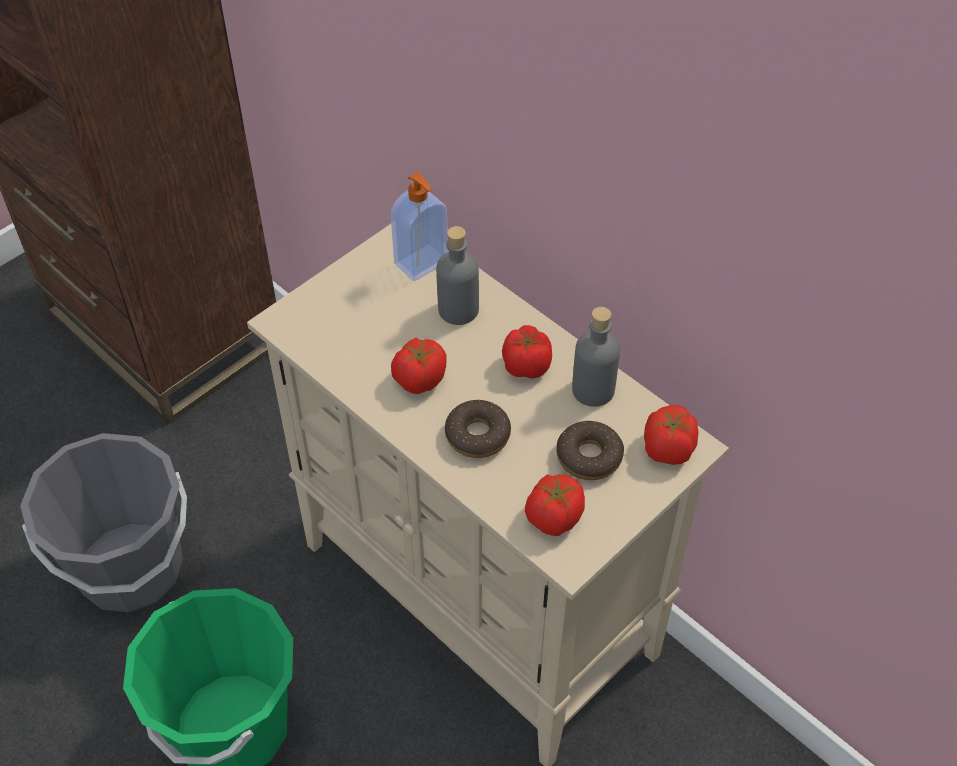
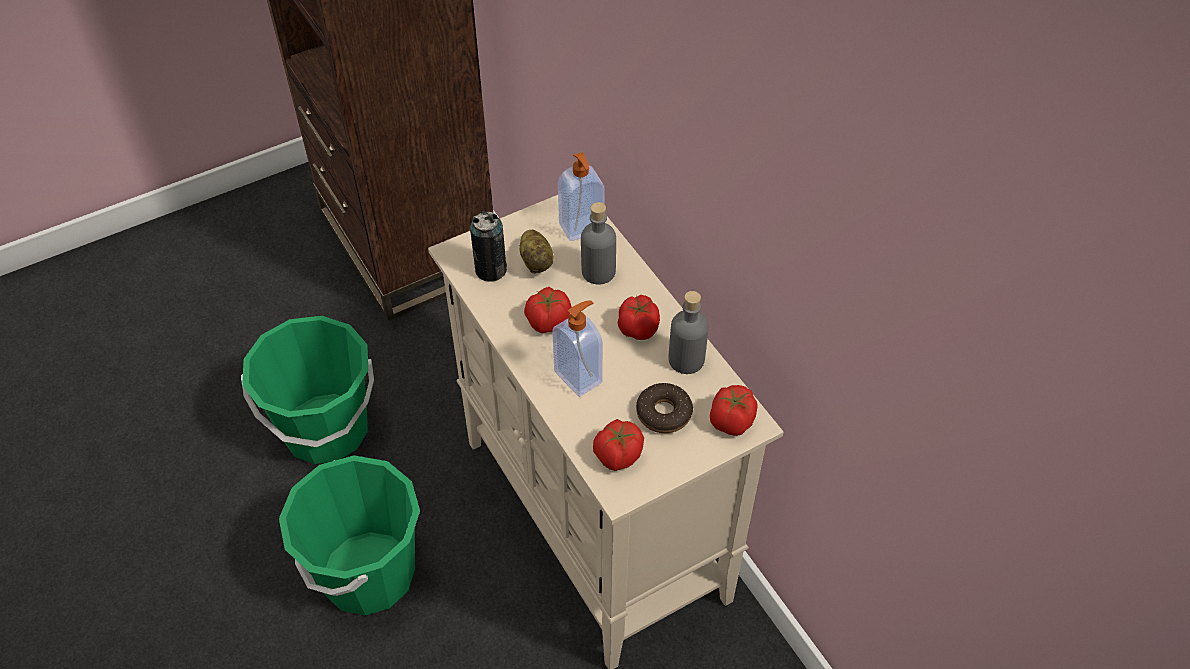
camera: 15 degrees right, 0 degrees up
(130, 568) = (326, 429): grey bucket -> green bucket
(331, 333) = (491, 270): none -> can
(383, 312) = (537, 261): none -> potato
(477, 435) = (579, 376): donut -> soap dispenser

